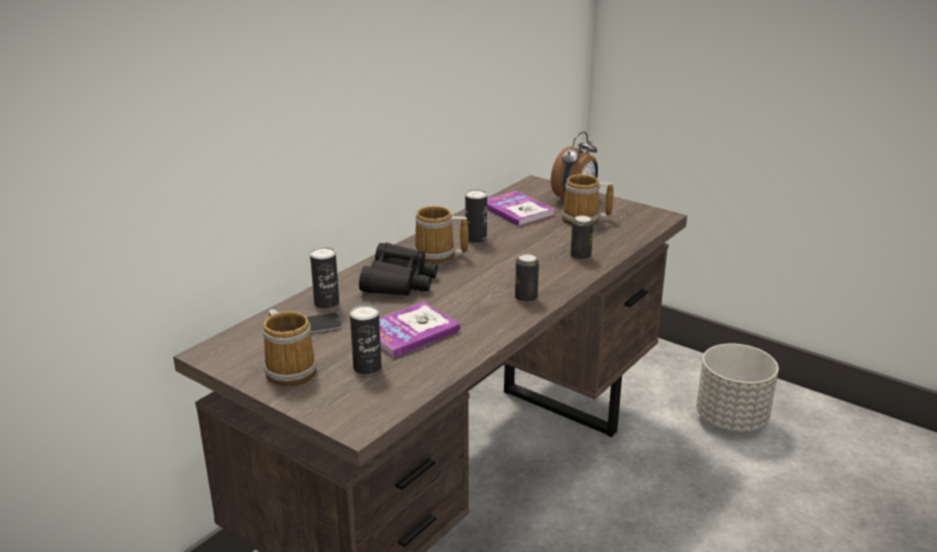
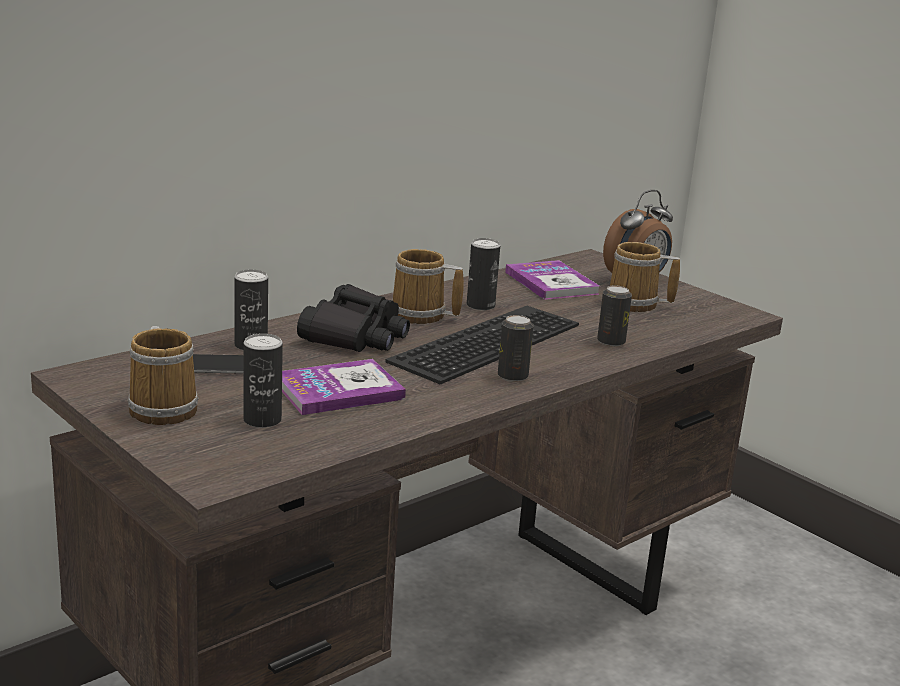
camera: 10 degrees right, 5 degrees down
(493, 270) = (485, 341): none -> keyboard
(731, 419) = (825, 622): grey planter -> none

